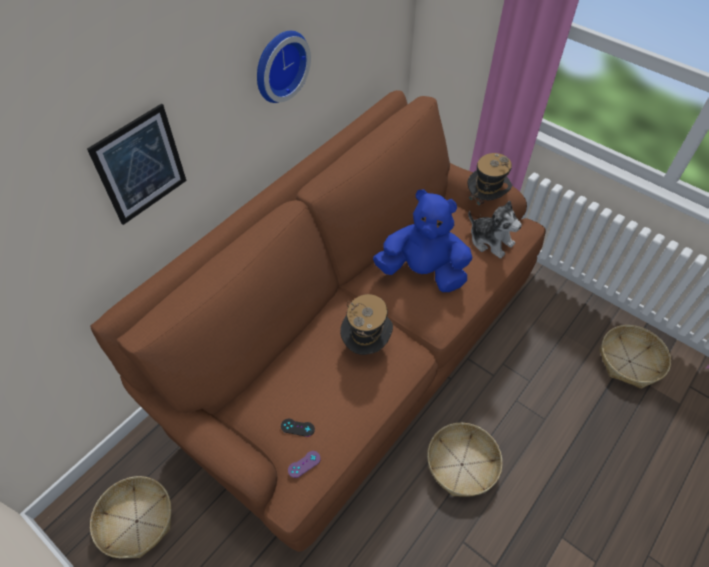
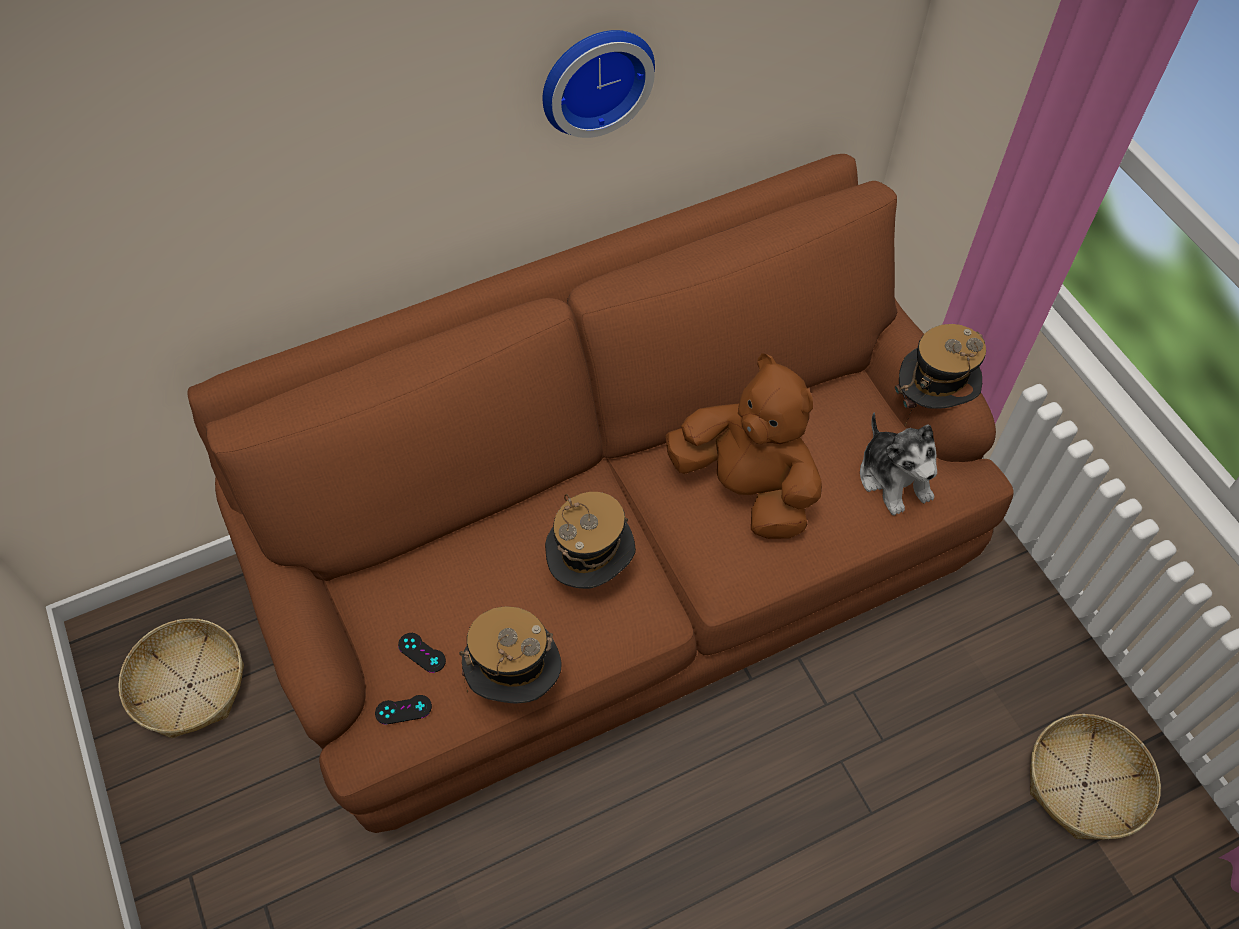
camera: 25 degrees right, 5 degrees up
(140, 165) = (311, 184): picture -> none
(304, 464) = (403, 709): purple game controller -> black game controller
(358, 420) = (514, 681): none -> hat
(422, 272) = (746, 487): blue plush toy -> brown plush toy
(462, 465) = (692, 822): basket -> none

